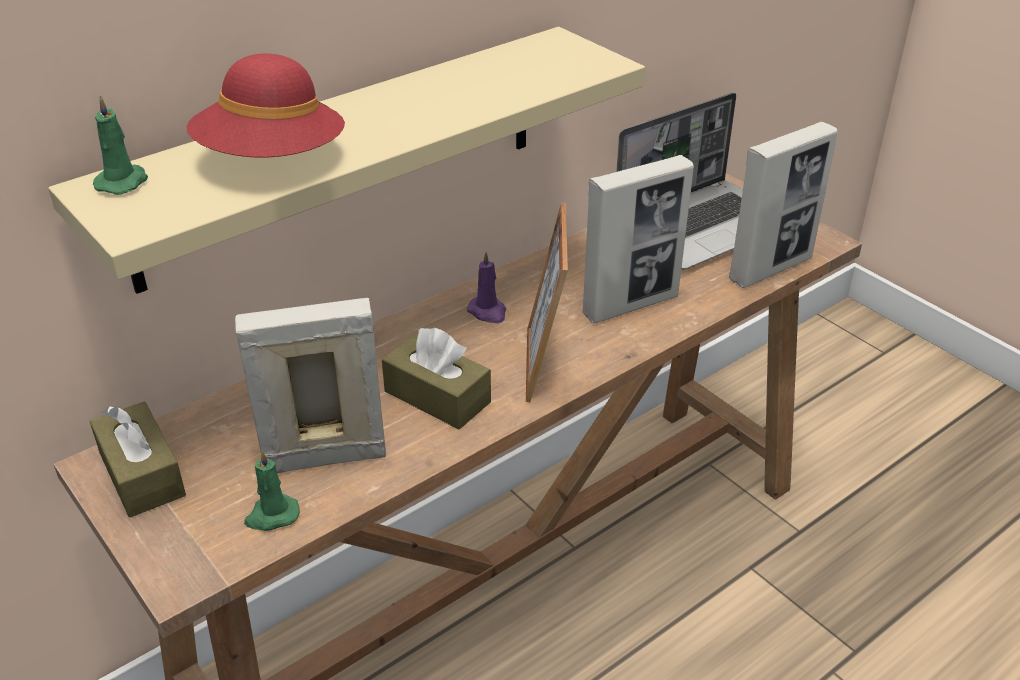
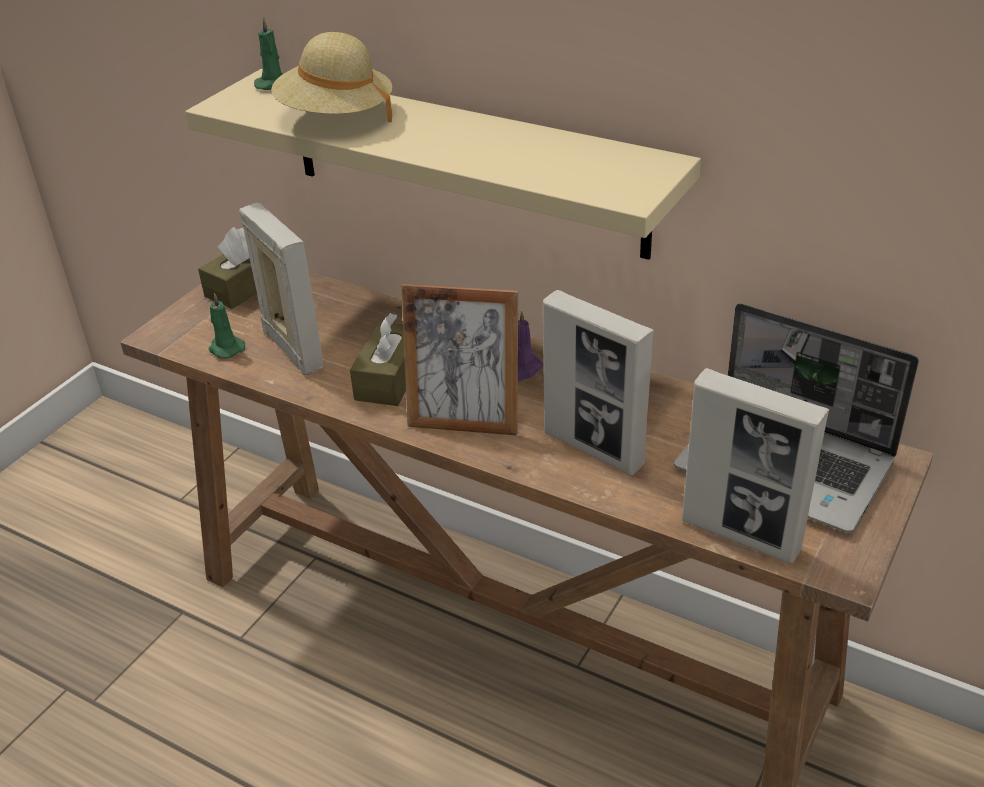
camera: 70 degrees right, 0 degrees up
(272, 160) = (335, 116): red hat -> beige hat
(544, 365) = (464, 421): picture frame -> picture frame turned 150 degrees counterclockwise

